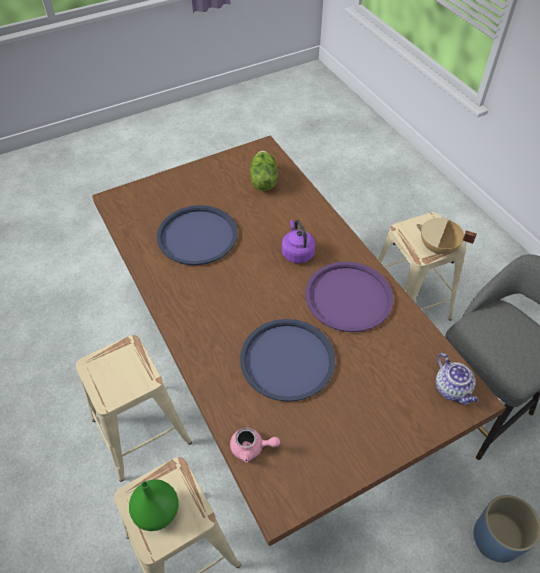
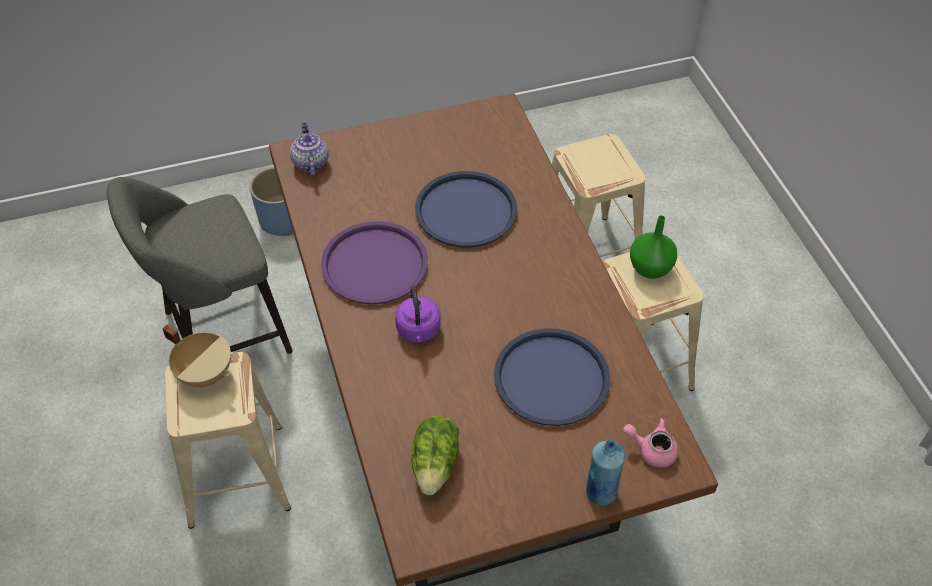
camera: 170 degrees left, 0 degrees up
(158, 511) = (604, 162): green vase -> green vase (649, 269)
(163, 181) = (600, 492): none -> blue bottle
(252, 448) = (517, 147): pink teapot -> pink teapot (652, 449)

